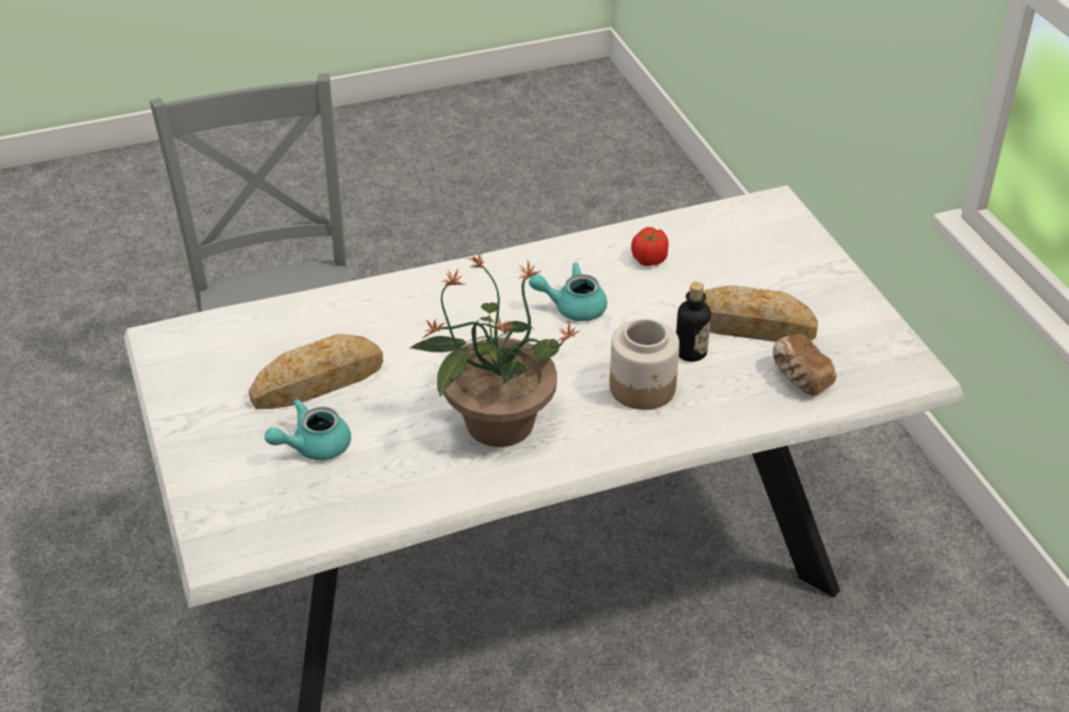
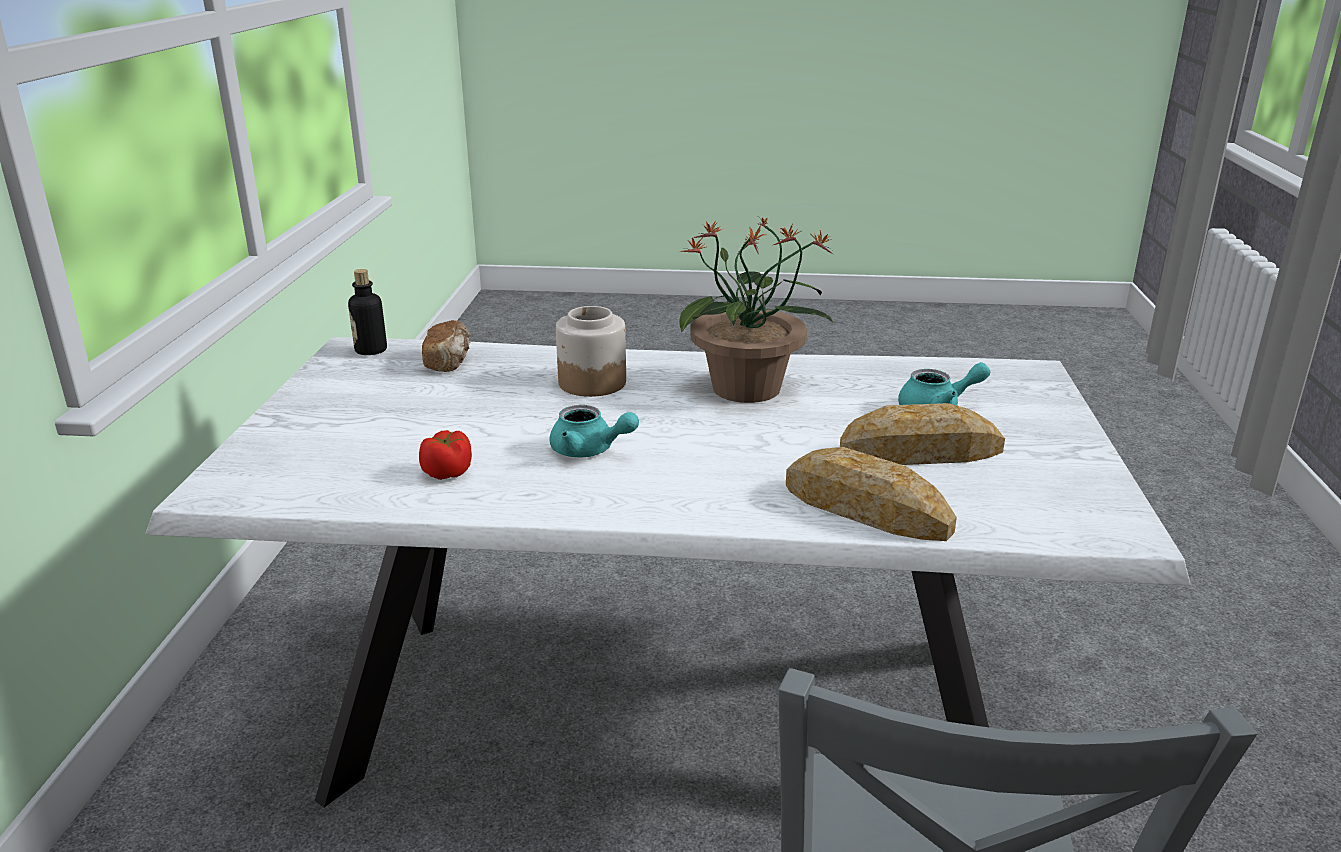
camera: 155 degrees left, 15 degrees down
(690, 352) = (516, 394): bottle -> bottle (371, 350)
(749, 325) = (433, 400): bread -> bread (865, 508)

